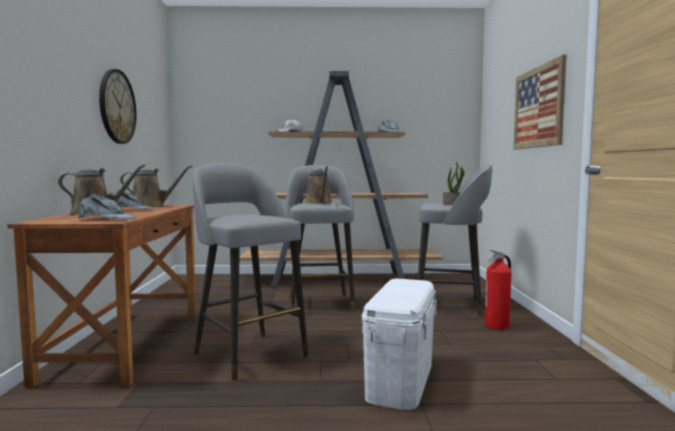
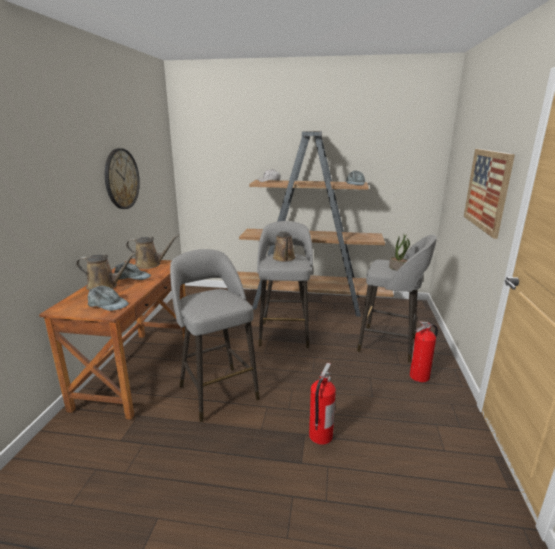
camera: 10 degrees right, 15 degrees up
(400, 380) = (320, 436): white storage box -> fire extinguisher

